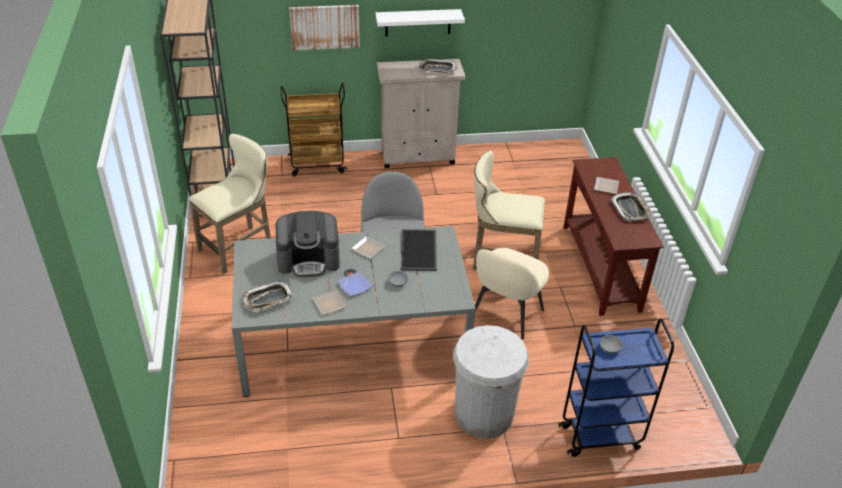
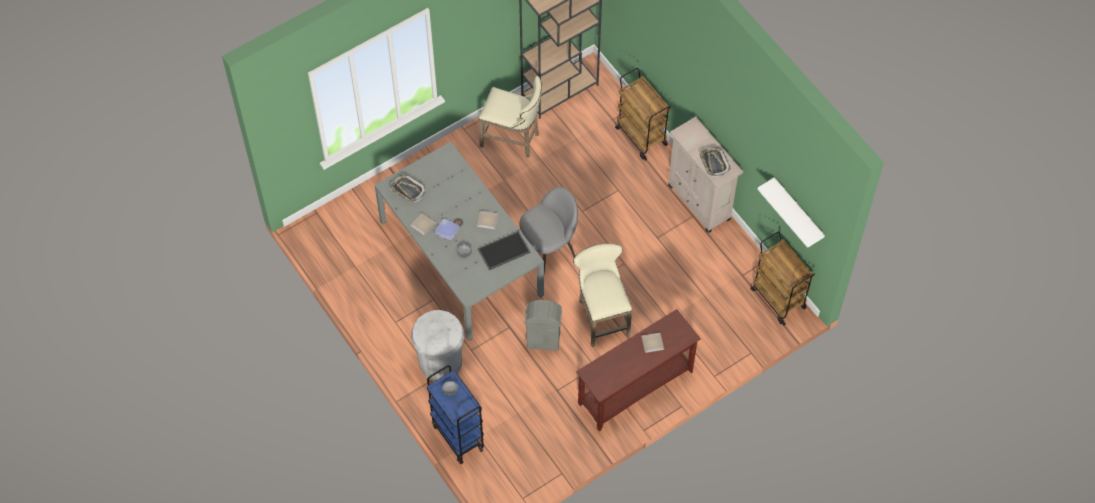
camera: 65 degrees right, 20 degrees up
(309, 259) = (457, 192): coffee machine -> none
(325, 26) = (672, 63): picture -> none
(418, 22) = (723, 121): white shelf -> white shelf (798, 212)
(506, 314) = (543, 341): beige chair -> grey trash can
(551, 150) = (778, 299): none -> brown cart
(630, 209) = (632, 368): tray -> none

